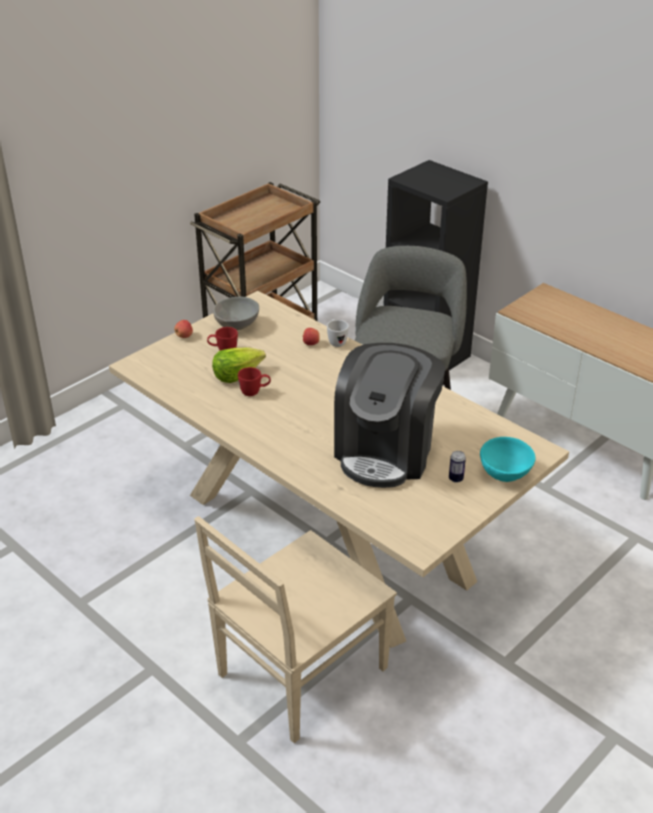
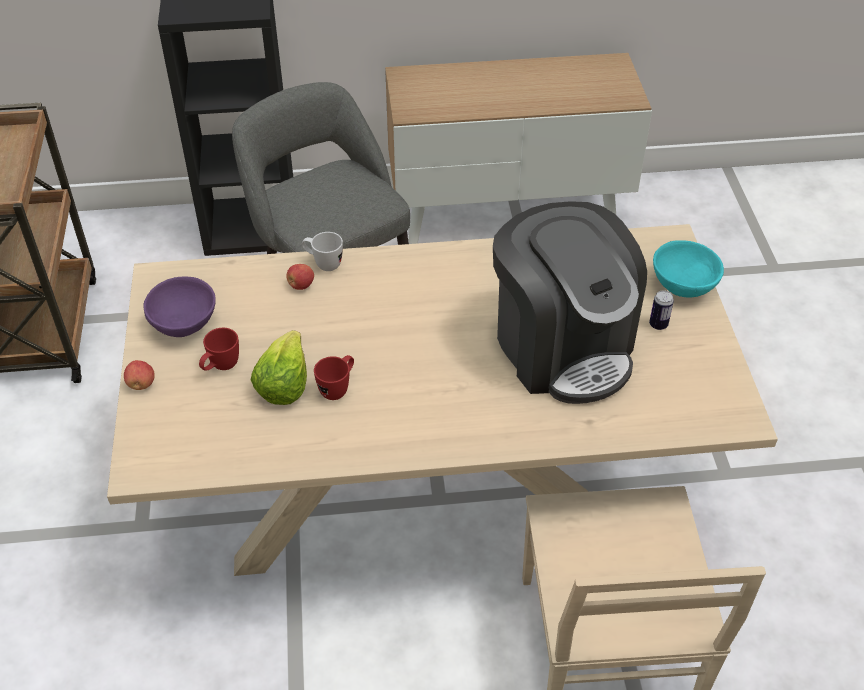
camera: 50 degrees left, 10 degrees up
(237, 326) = (185, 324): grey bowl -> purple bowl

